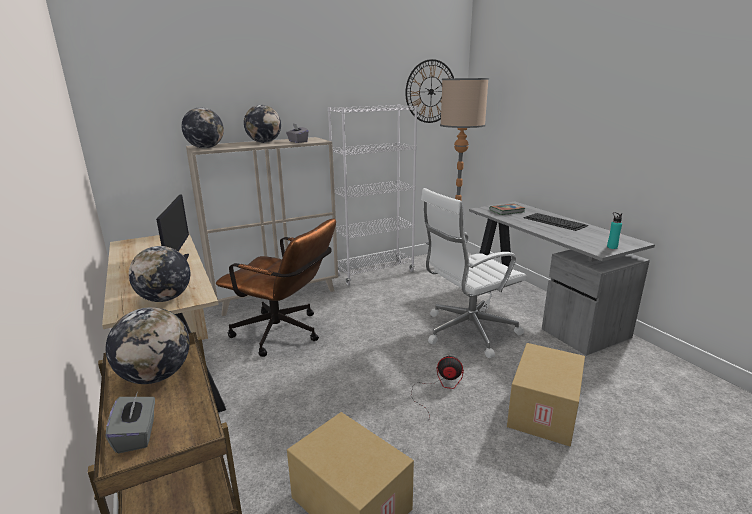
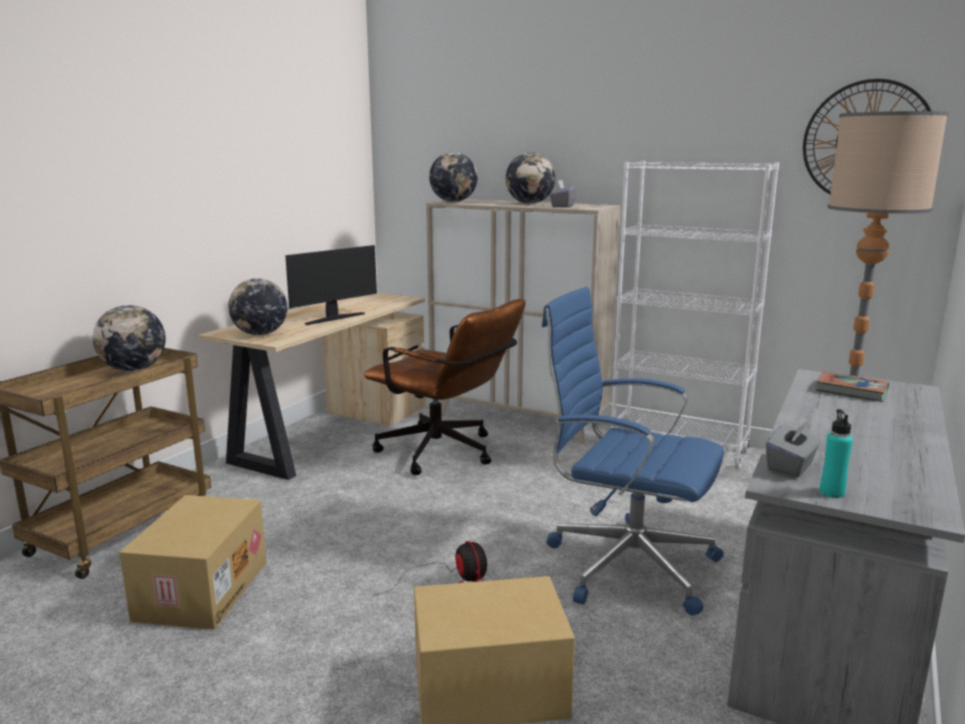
camera: 55 degrees right, 5 degrees down
(137, 435) = (54, 387): grey tissue box -> grey tissue box (791, 467)
(284, 334) = (446, 454): brown office chair -> brown office chair turned 45 degrees counterclockwise
(467, 332) = (626, 564): white office chair -> blue office chair
(555, 221) = (885, 431): keyboard -> none

